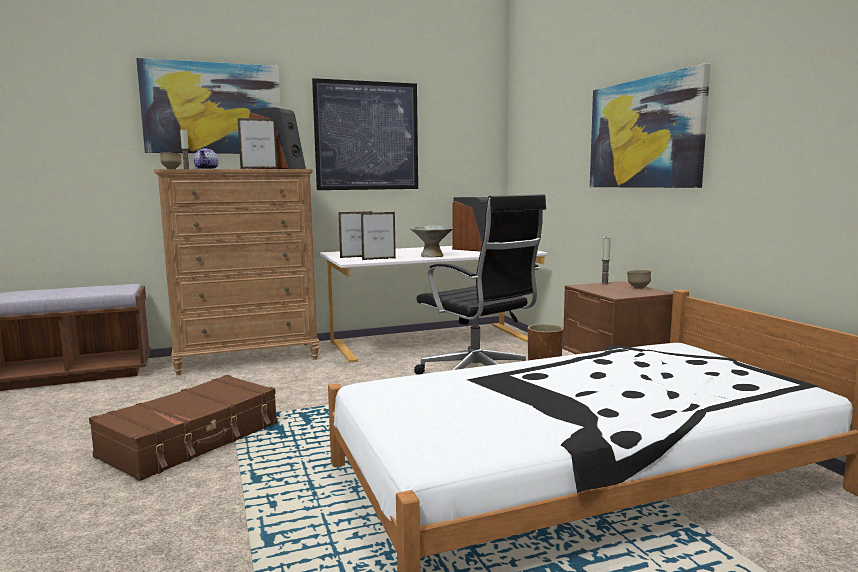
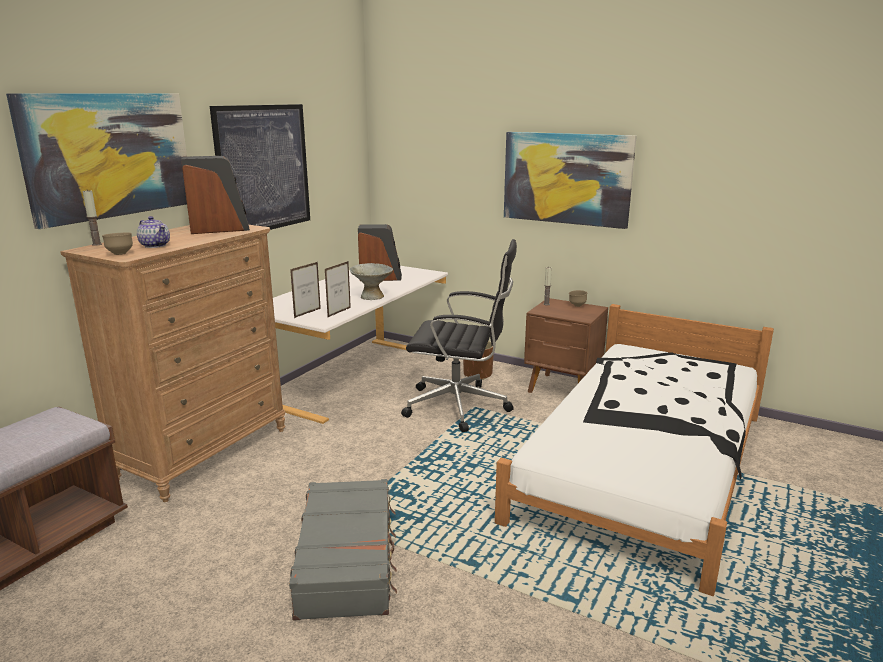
camera: 40 degrees left, 10 degrees up
(192, 440) = (347, 559): brown suitcase -> grey suitcase
(259, 168) = (218, 236): picture frame -> none

